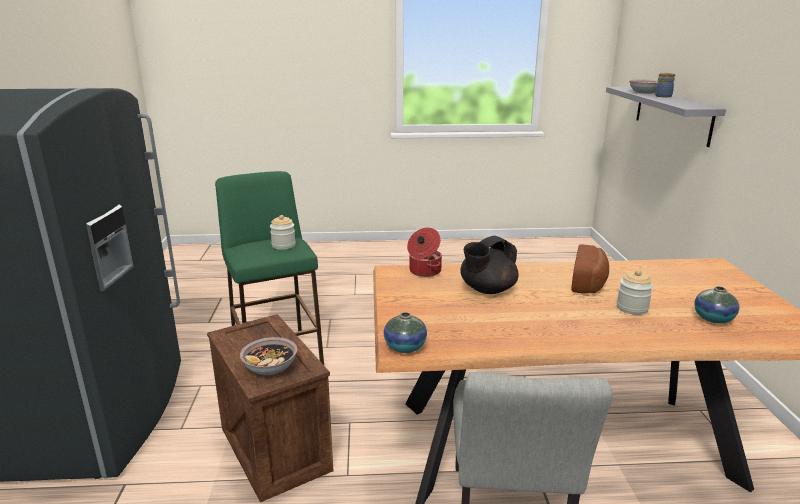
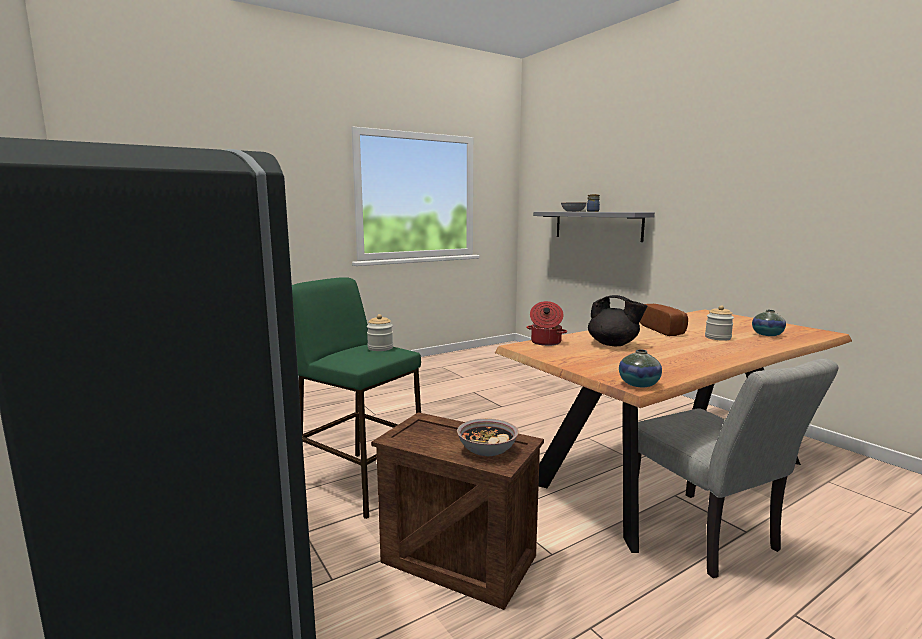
camera: 30 degrees left, 10 degrees down
(487, 289) = (613, 344): black teapot -> black teapot turned 75 degrees counterclockwise

